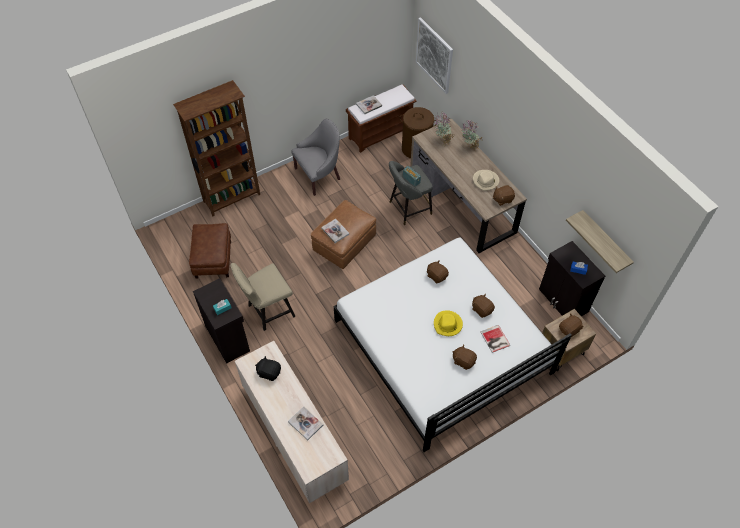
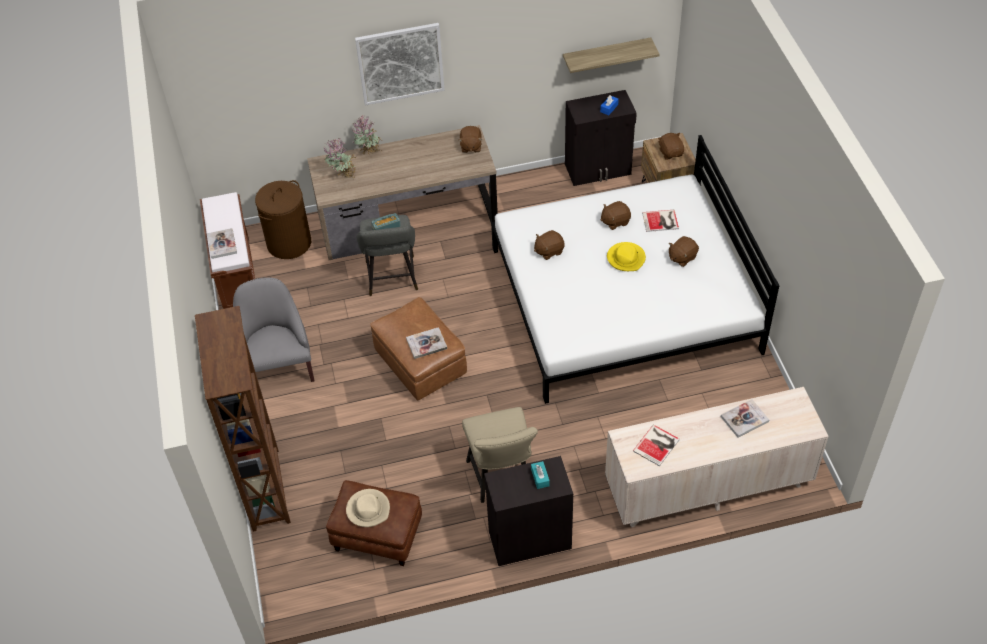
camera: 70 degrees left, 5 degrees down
(269, 372) = (657, 445): black plush toy -> book
(434, 55) = (234, 111): picture -> picture (400, 63)
(486, 181) = (434, 154): beige hat -> beige hat (368, 509)

